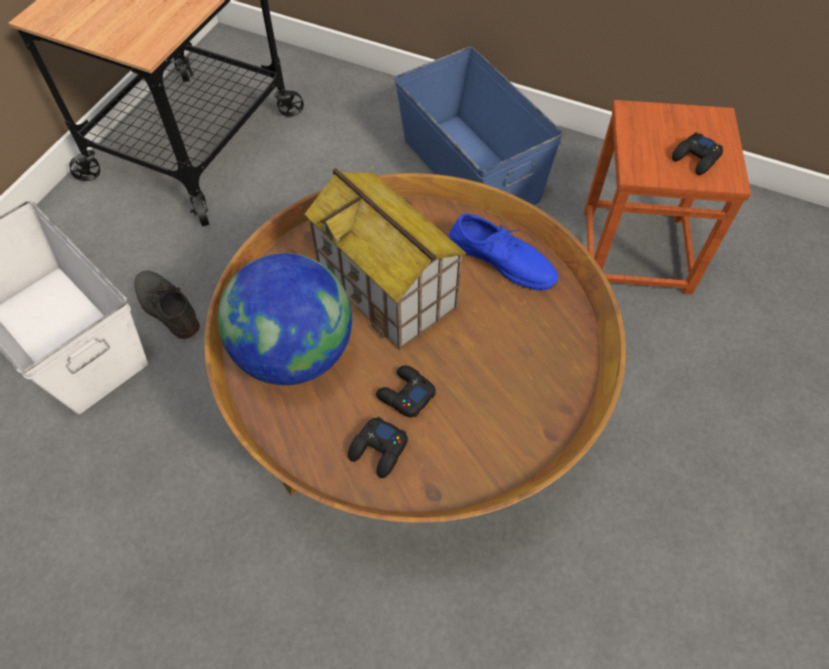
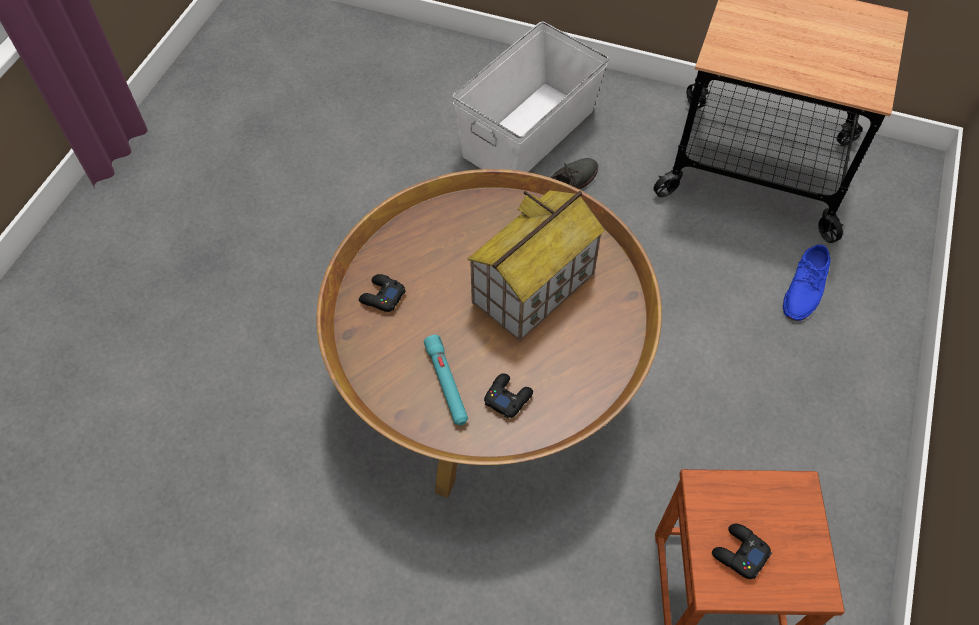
camera: 85 degrees right, 0 degrees up
(295, 353) = (463, 234): globe -> none
(405, 394) = (430, 310): black game controller -> black game controller (508, 397)
(470, 168) = (797, 411): blue storage box -> none
(502, 259) = (579, 375): blue shoe -> blue shoe (805, 288)
(510, 382) = (446, 384): none -> turquoise flashlight

